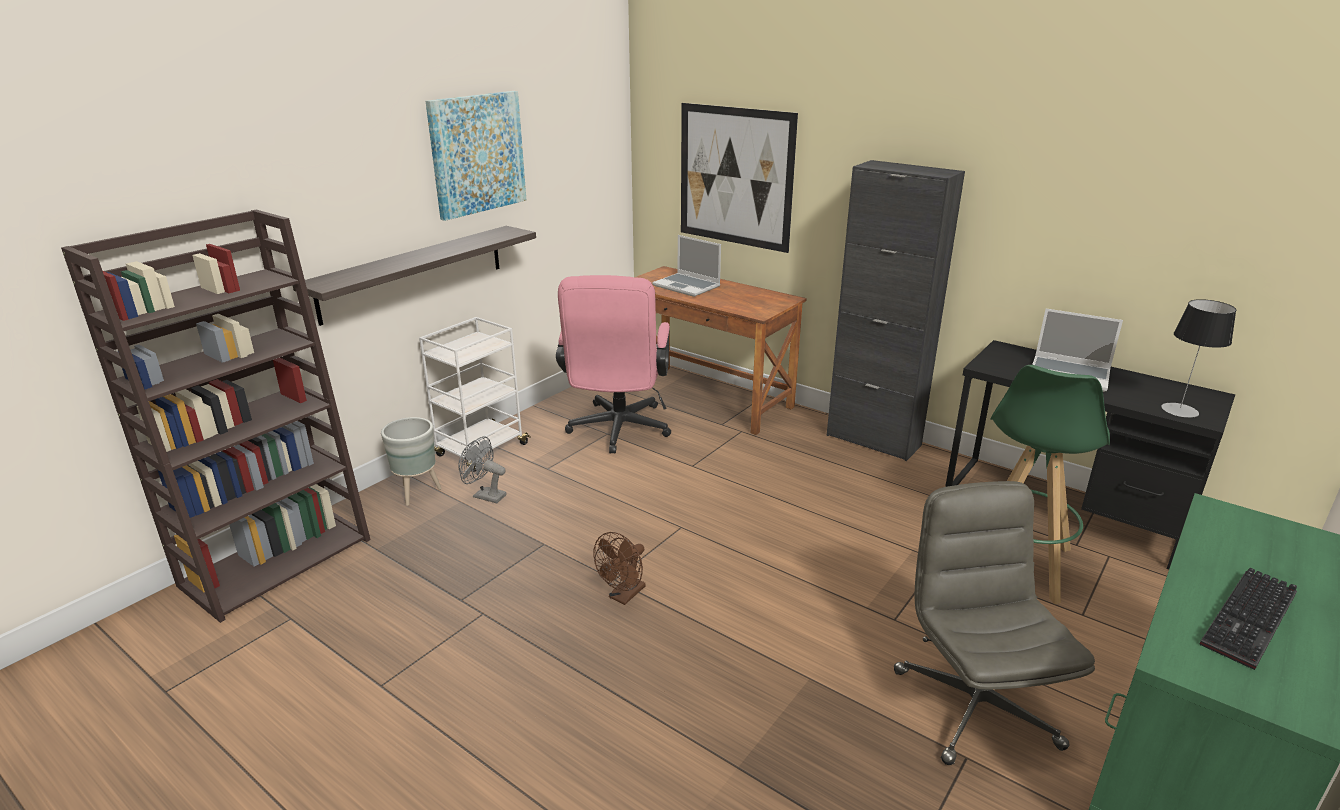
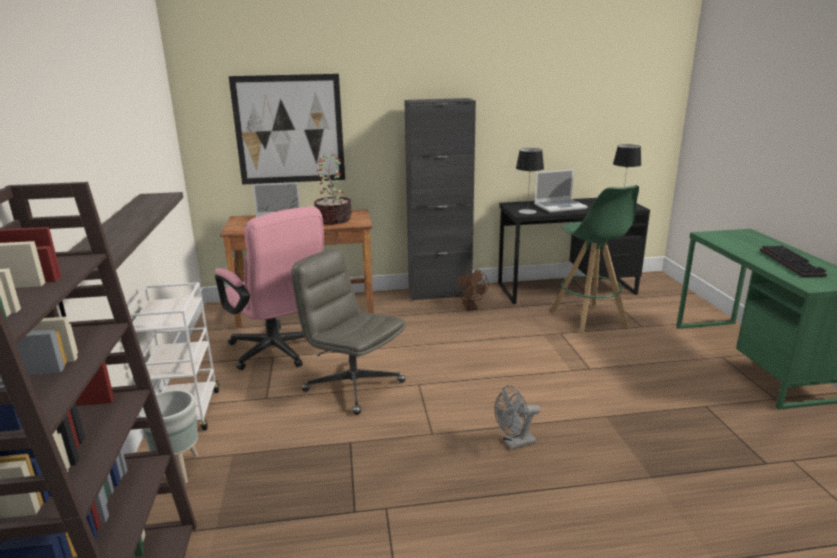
camera: 45 degrees left, 5 degrees down
(477, 154) = (116, 123): picture -> none
(485, 495) = (246, 439): grey fan -> grey fan (514, 443)
(624, 596) = (454, 439): brown fan -> brown fan (471, 307)
(742, 300) = (333, 220): none -> potted plant
(973, 706) = (674, 385): grey office chair -> grey office chair (353, 386)
(999, 366) = (527, 211): none -> table lamp

